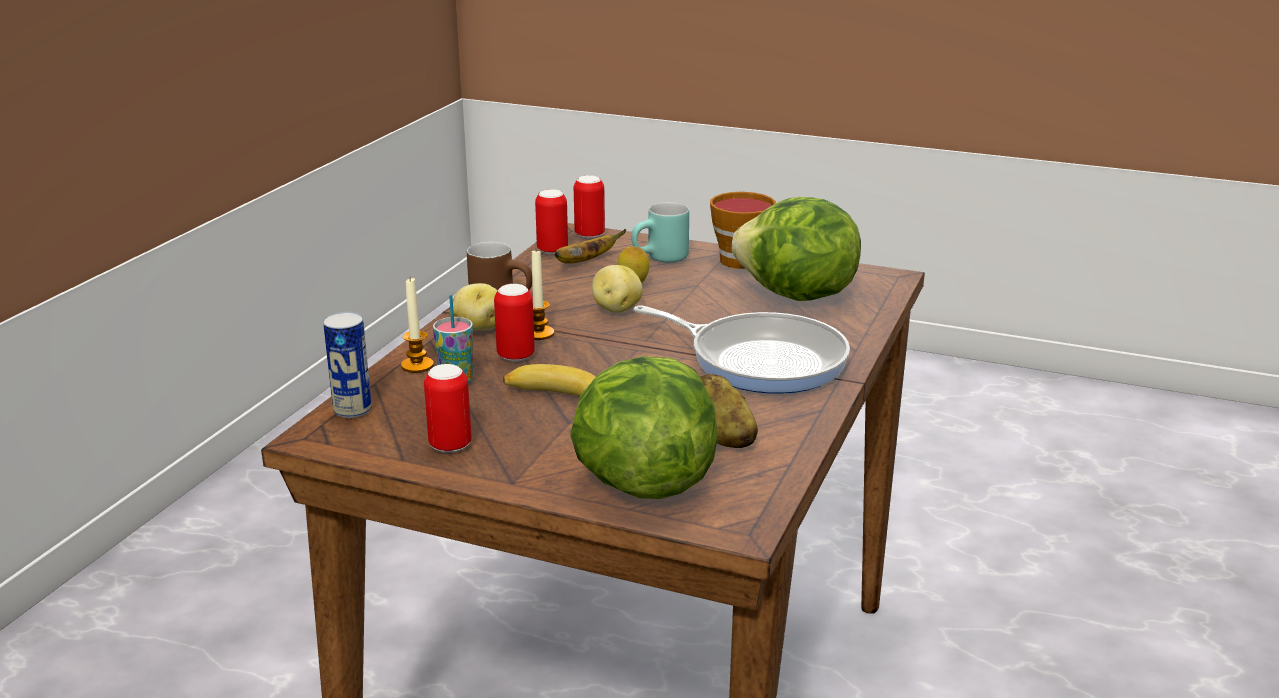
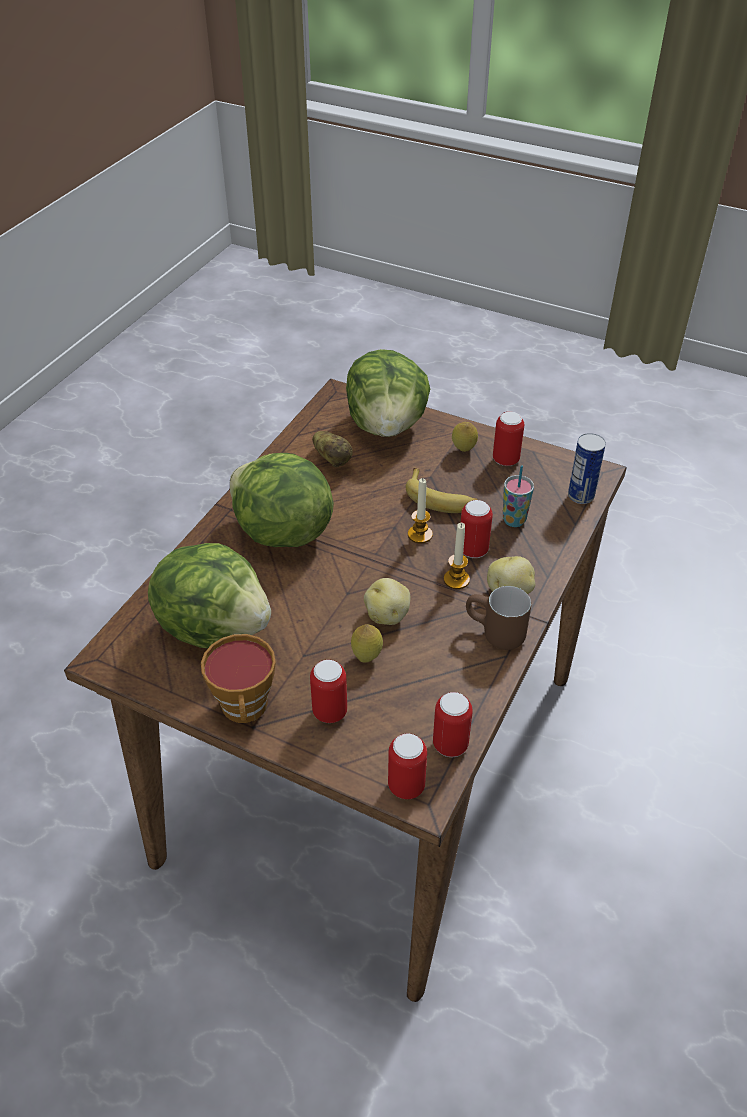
camera: 175 degrees left, 20 degrees up
(417, 365) = (549, 542): candle -> candle (420, 535)
(515, 454) = (463, 450): none -> lemon
(585, 261) = (413, 714): banana -> none
(661, 260) = (330, 712): turquoise mug -> can
(760, 360) = (281, 533): frying pan -> lettuce

